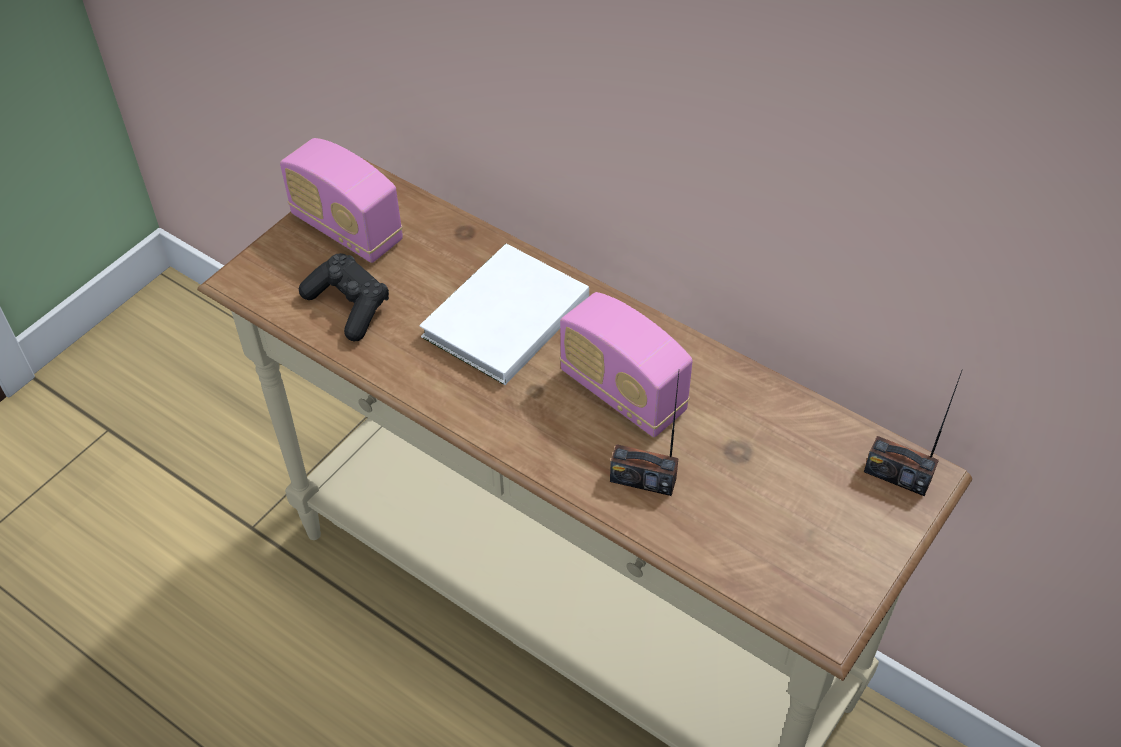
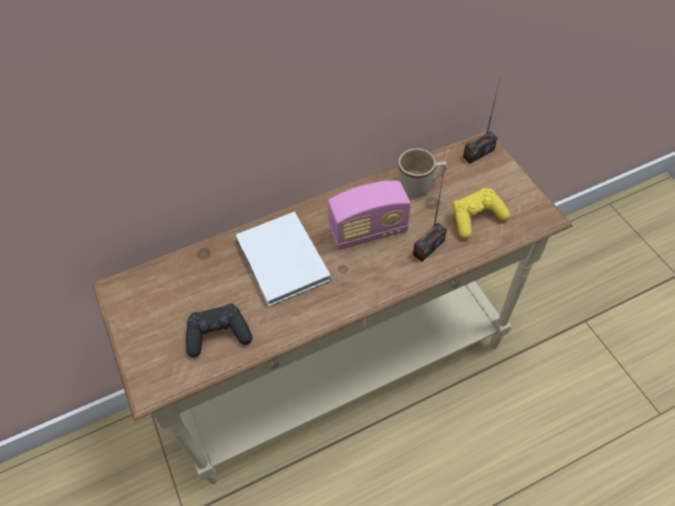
camera: 60 degrees left, 5 degrees up
(347, 229) = (154, 312): radio -> none
(747, 523) = (476, 218): none -> yellow game controller
(762, 421) = (420, 185): none -> beige mug

